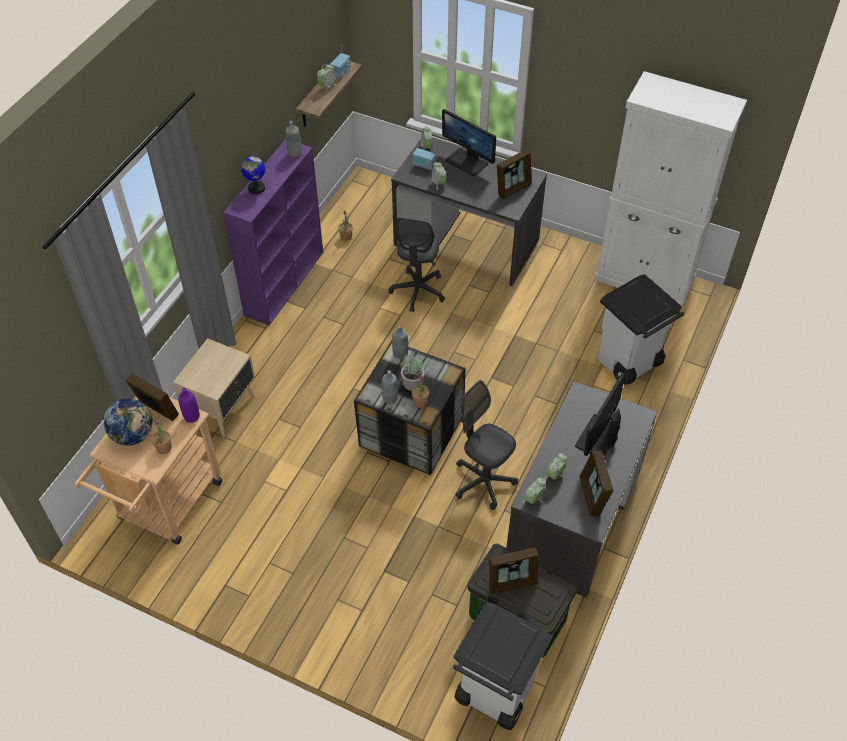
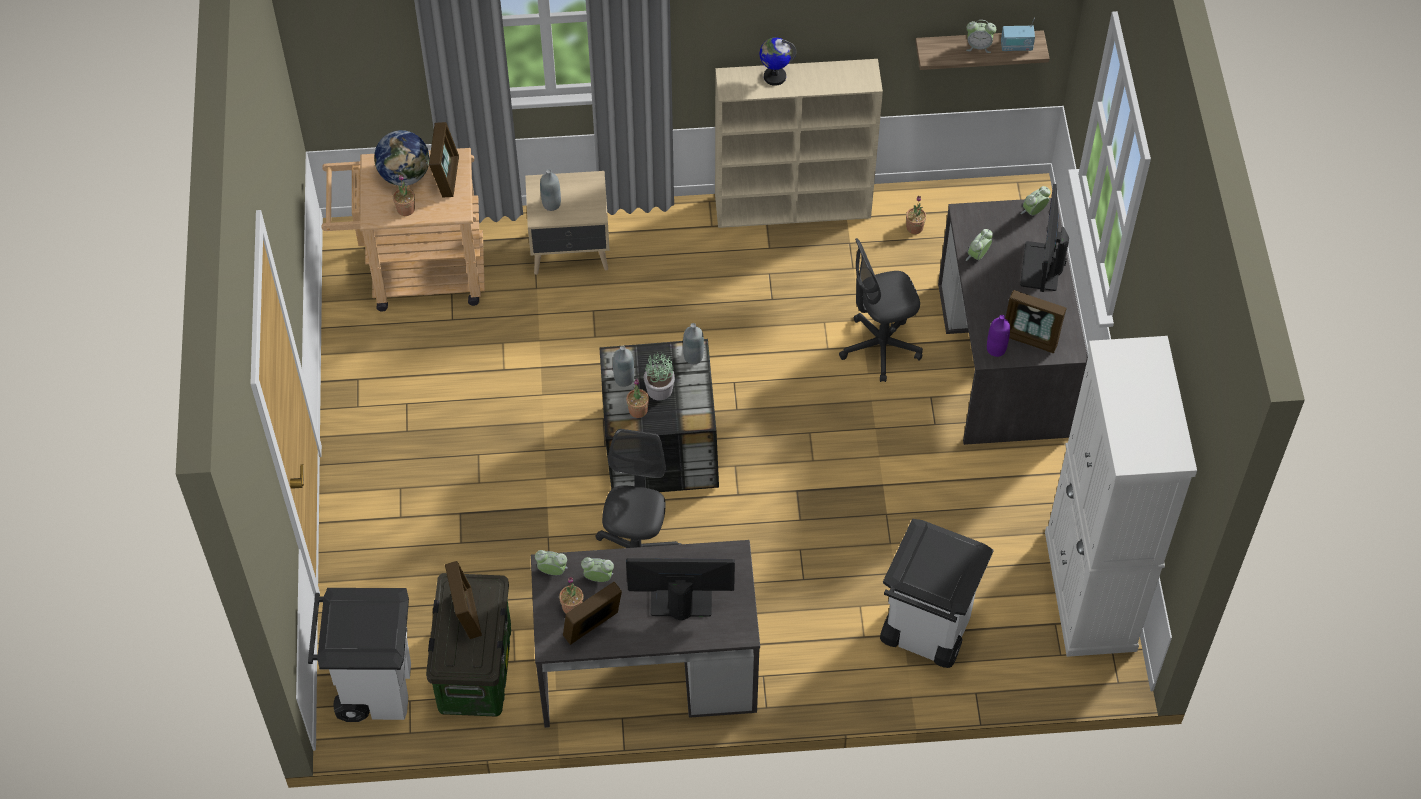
camera: 60 degrees right, 5 degrees up
(191, 416) = (458, 210): purple bottle -> purple bottle (996, 349)
(284, 282) = (794, 206): purple bookcase -> beige bookcase
(294, 153) = (859, 80): grey bottle -> grey bottle (551, 204)
(424, 165) = (999, 225): radio -> none
(512, 582) = (466, 613): picture frame -> picture frame turned 150 degrees counterclockwise
(569, 501) = (572, 607): none -> potted plant

